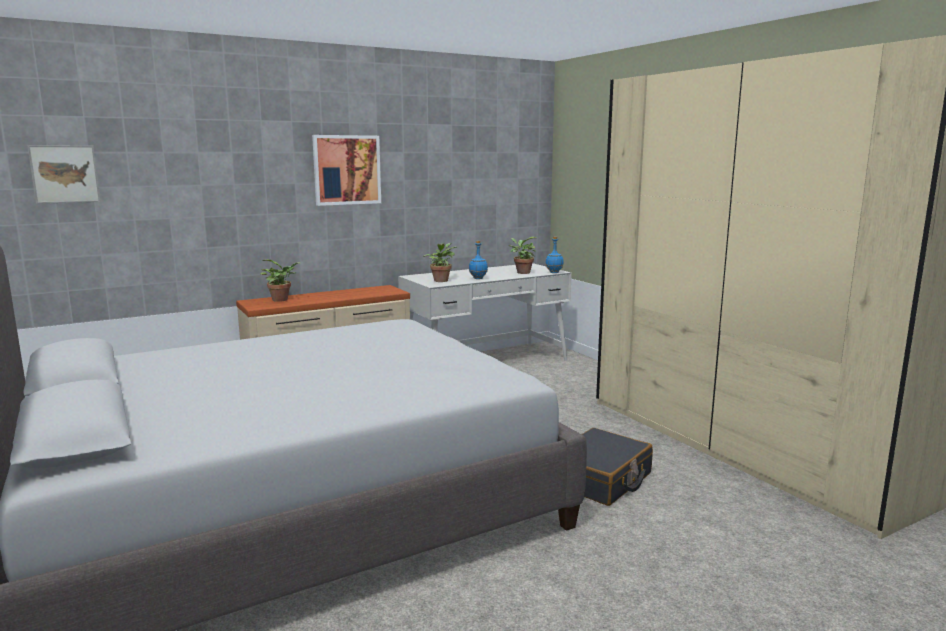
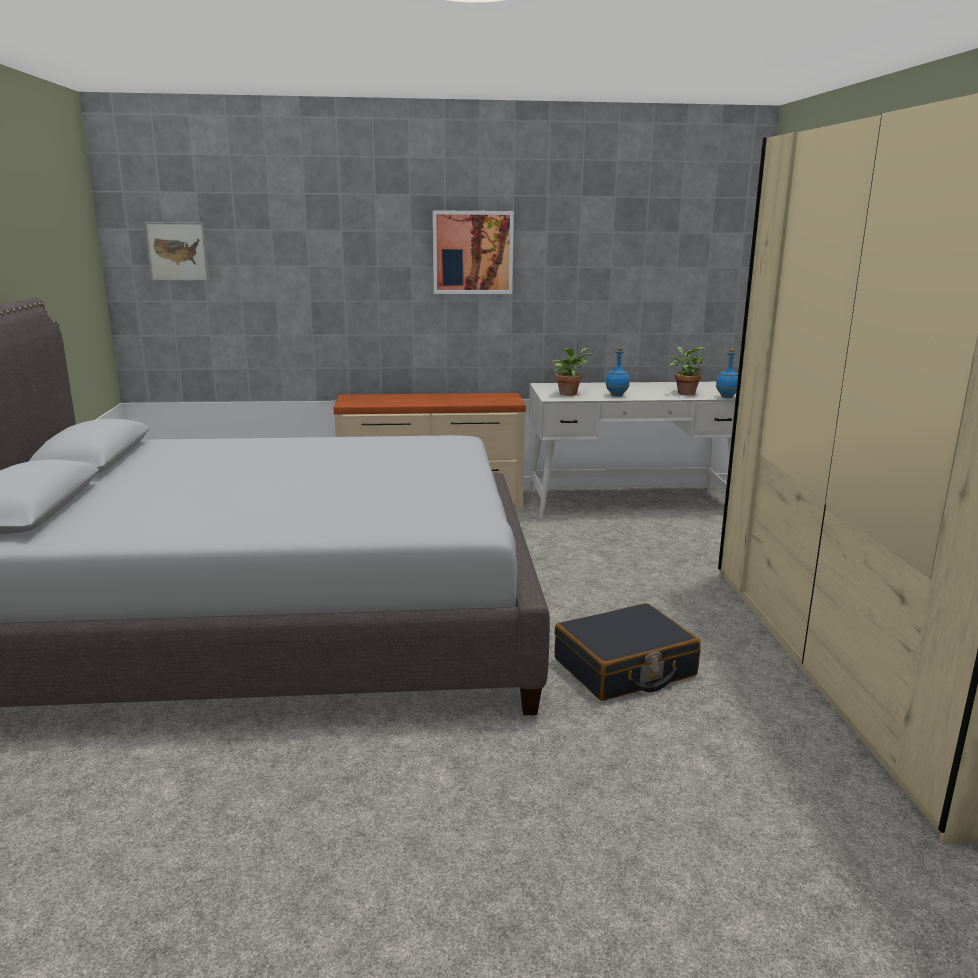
camera: 25 degrees right, 5 degrees up
(282, 299) = (382, 398): potted plant -> none

